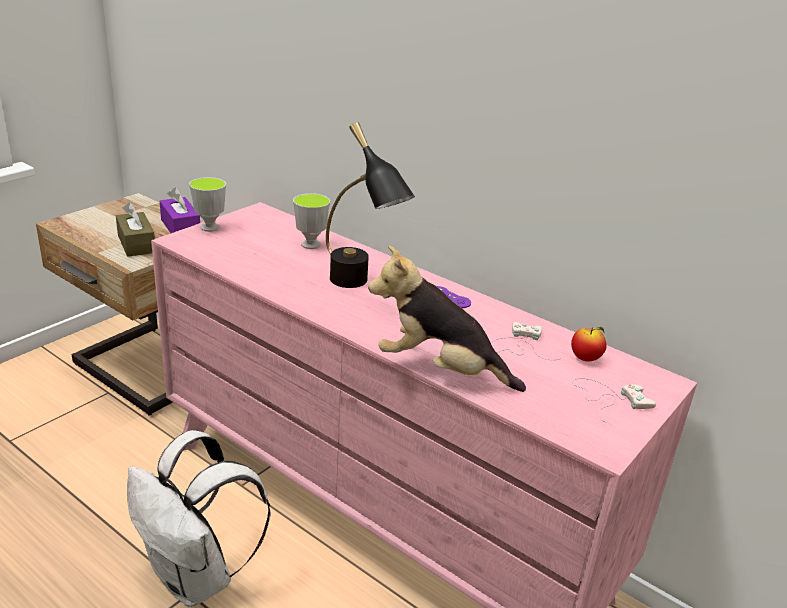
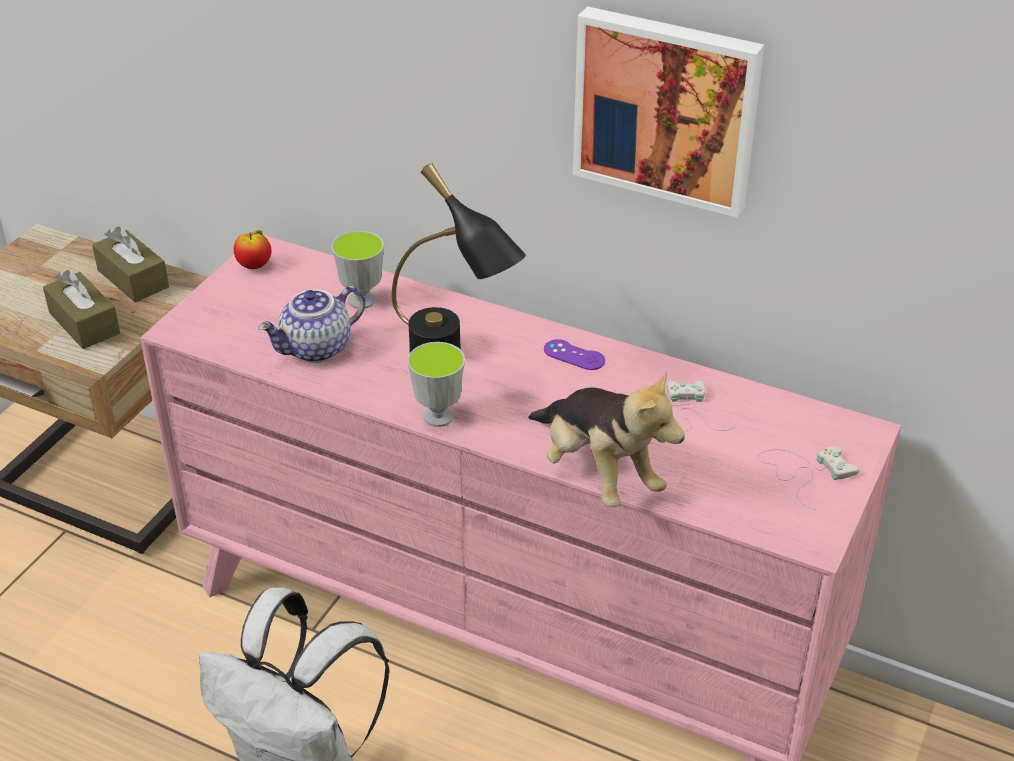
camera: 10 degrees left, 10 degrees up
(180, 227) = (133, 279): purple tissue box -> brown tissue box
(210, 227) = (210, 297): cup -> cup (438, 416)
(265, 265) = (316, 349): none -> teapot
(440, 370) = (598, 473): plush toy -> plush toy turned 135 degrees counterclockwise
(539, 101) = (667, 108): none -> picture
(585, 358) = (765, 418): apple -> apple (254, 266)

